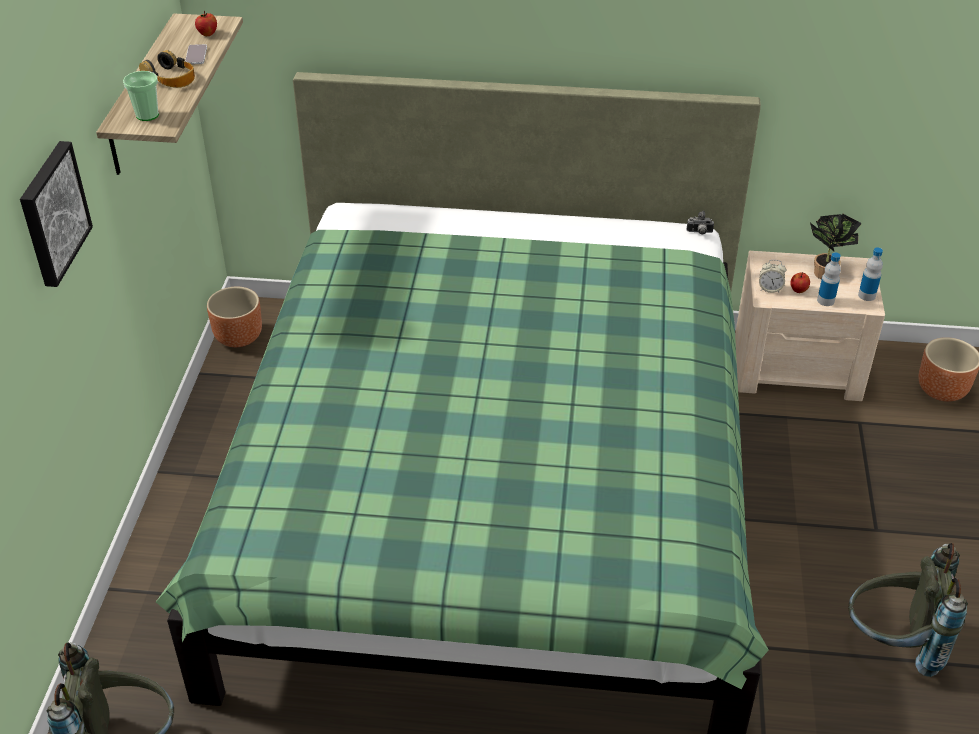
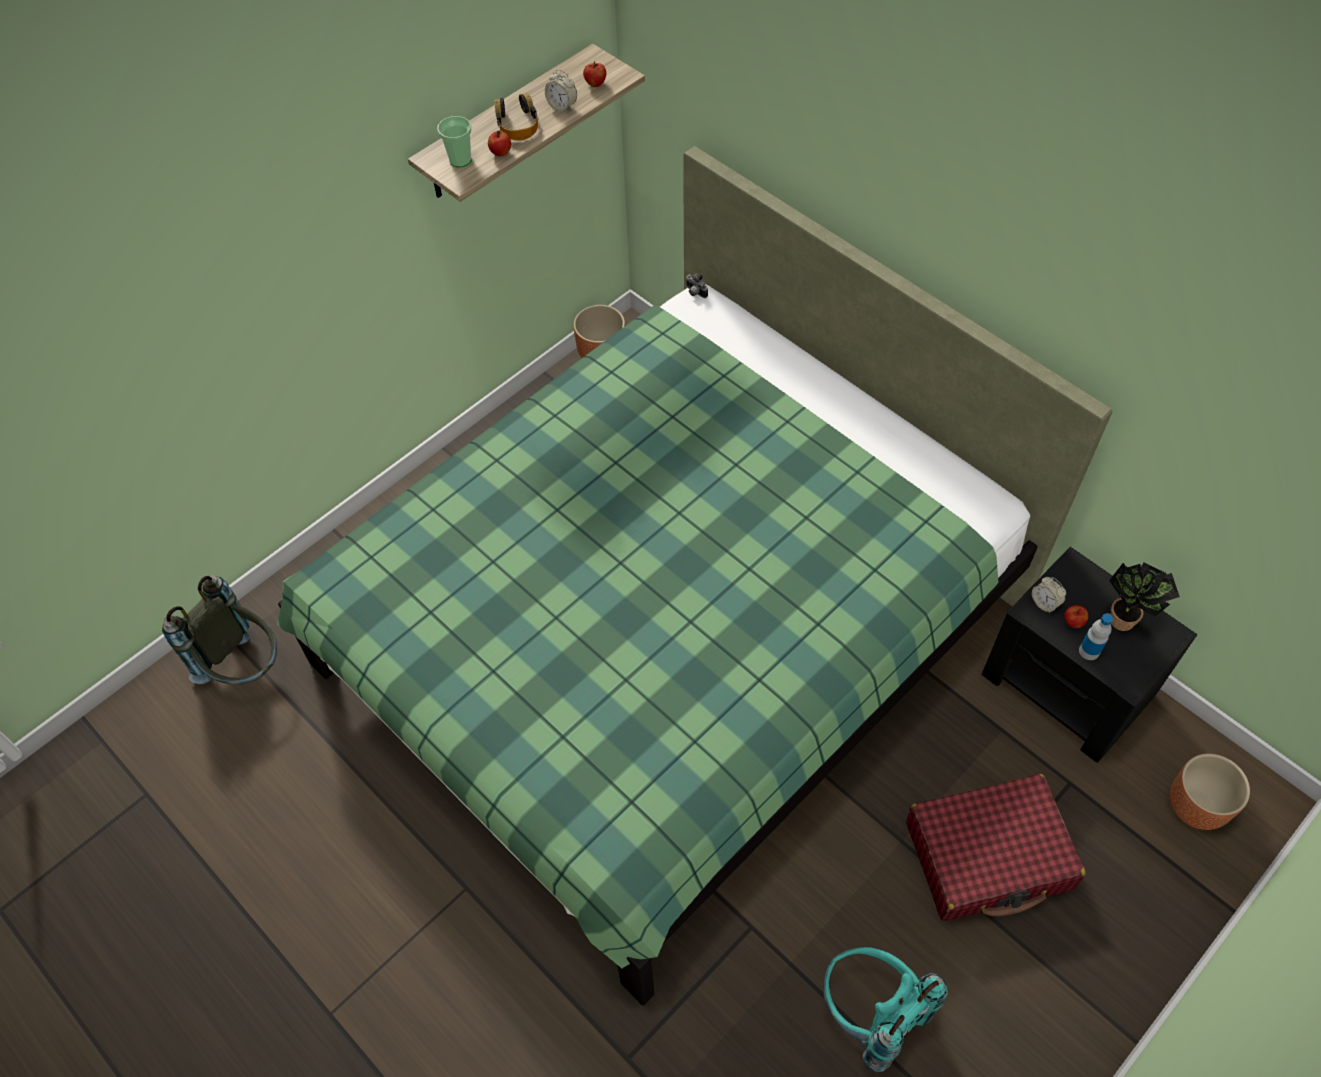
camera: 40 degrees right, 15 degrees up
(52, 213) = (310, 229): picture -> none
(178, 99) = (500, 153): none -> apple
(196, 55) = (562, 106): phone -> alarm clock
(699, 233) = (1000, 507): camera -> camera (695, 293)
(798, 367) = (1068, 685): beige nightstand -> black nightstand
(859, 496) = (988, 856): none -> red suitcase
(866, 295) = (1140, 672): bottle -> none
(892, 644) = (869, 1014): grey backpack -> turquoise backpack

